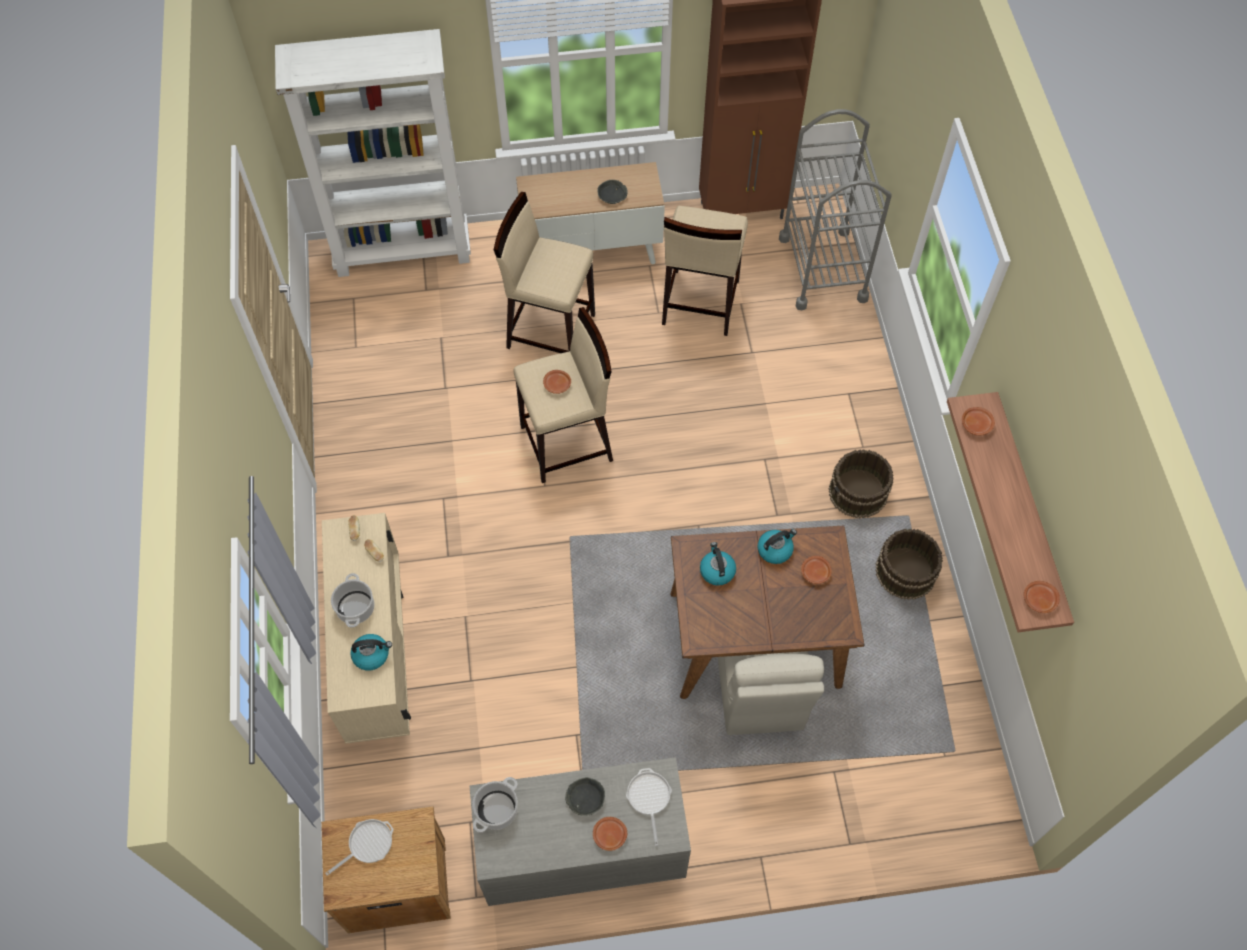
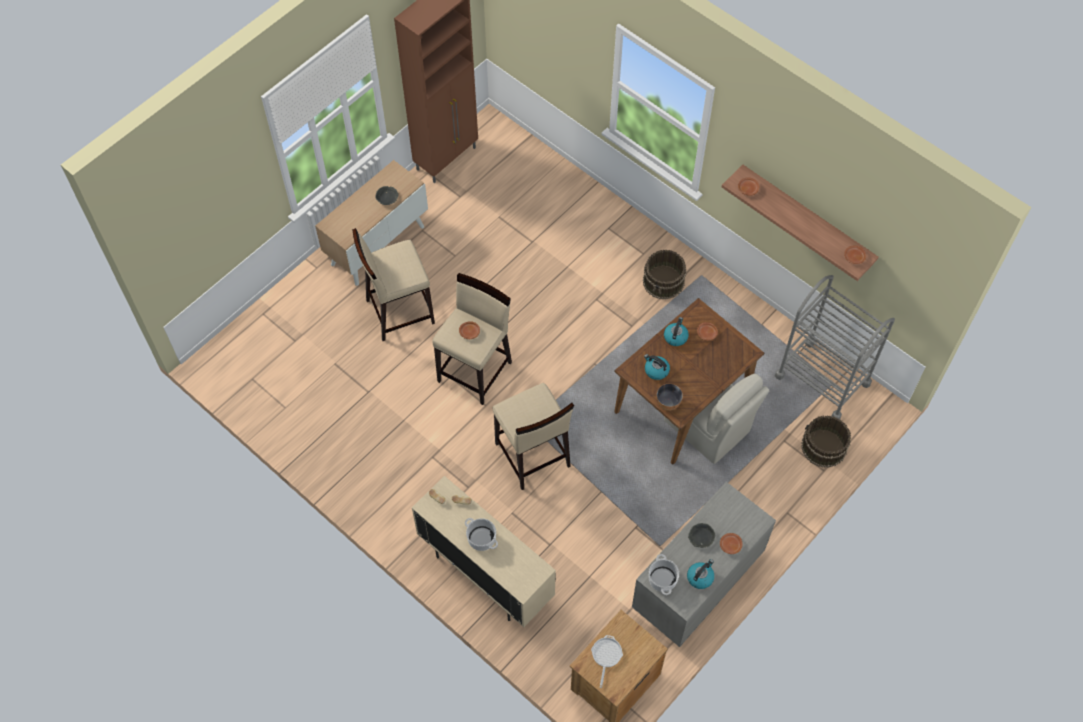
camera: 40 degrees left, 0 degrees up
(372, 655) = (516, 556): kettle -> kettle (700, 577)
(404, 251) = (256, 326): white bookcase -> none
(649, 798) = (732, 511): frying pan -> none
(695, 617) = (668, 403): none -> bowl
(699, 303) = (474, 233): beige stool -> beige stool (532, 456)
(823, 268) = (527, 163): grey cart -> grey cart (822, 379)
(904, 572) = (726, 308): brown bucket -> brown bucket (823, 447)

